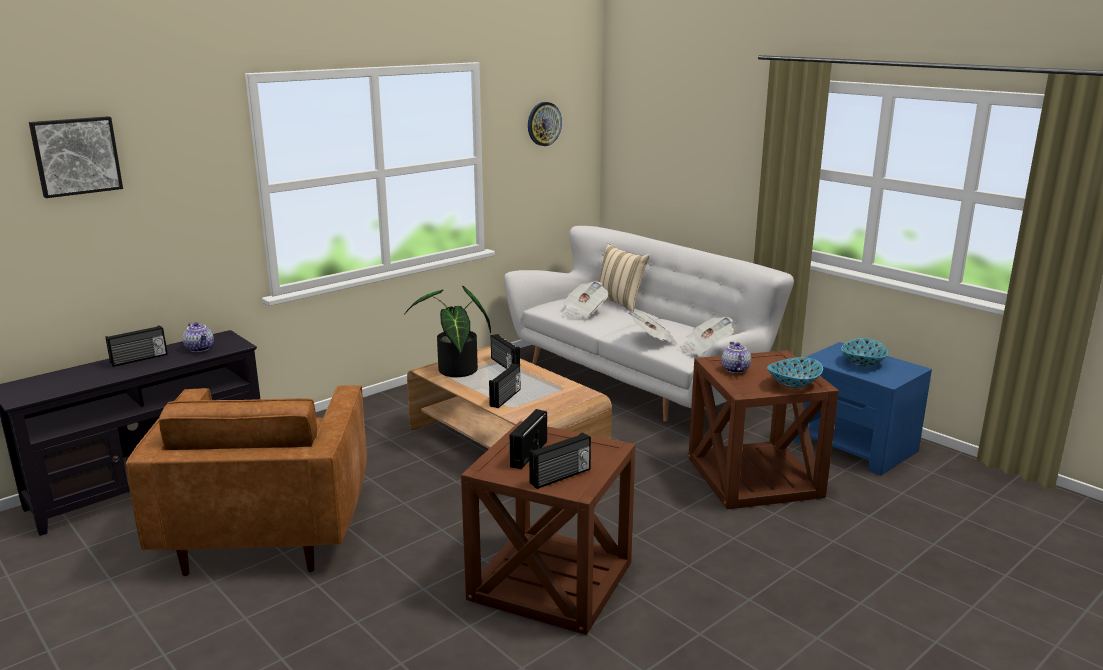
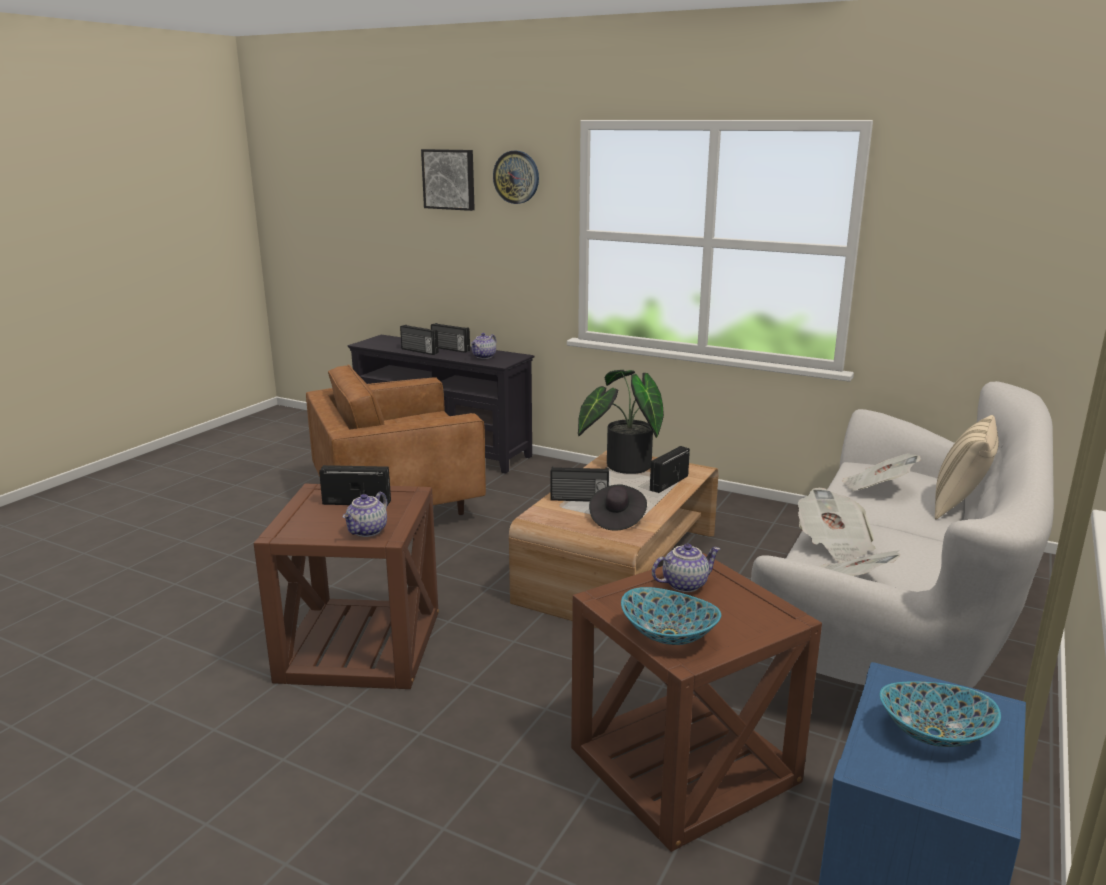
camera: 70 degrees right, 0 degrees up
(544, 124) = (985, 218): wall clock -> wall clock (516, 177)
(554, 392) = (617, 519): none -> black hat
(561, 477) = (307, 522): radio -> radio (419, 351)
(598, 453) = (368, 531): none -> teapot

